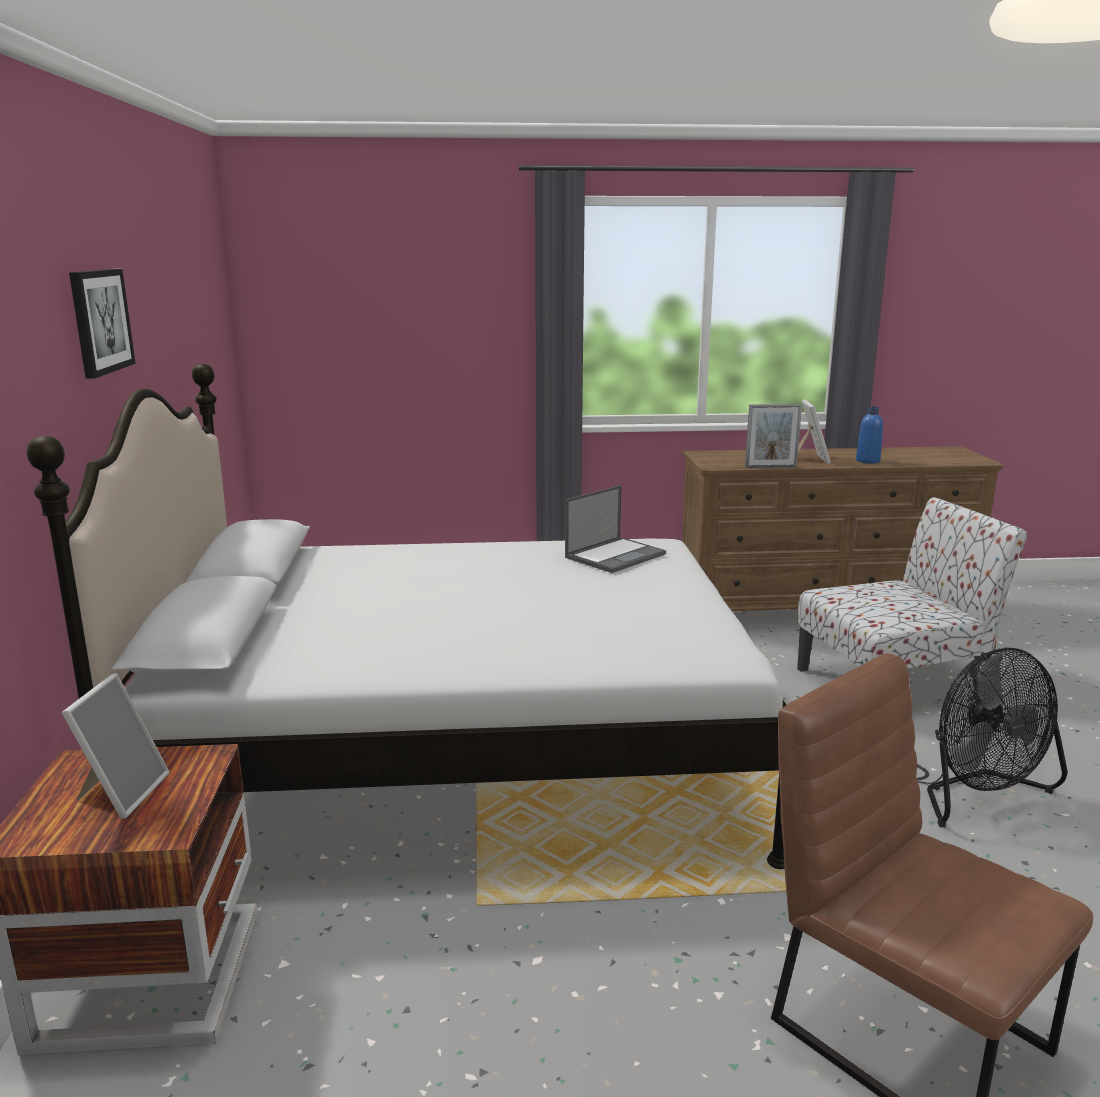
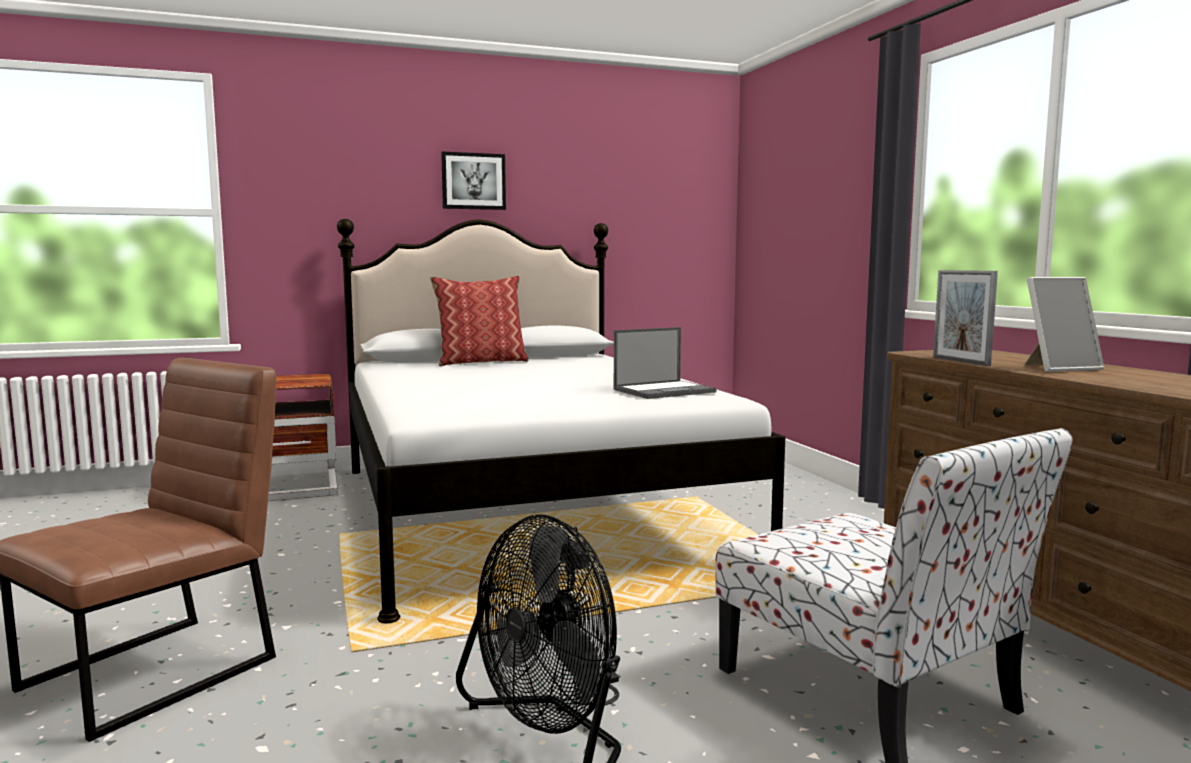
camera: 75 degrees right, 10 degrees down
(121, 793) = (284, 380): picture frame -> none
(282, 612) = (481, 362): none -> pillow
(616, 555) = (665, 391): laptop -> laptop turned 60 degrees counterclockwise
(867, 461) = (1126, 381): blue bottle -> none

